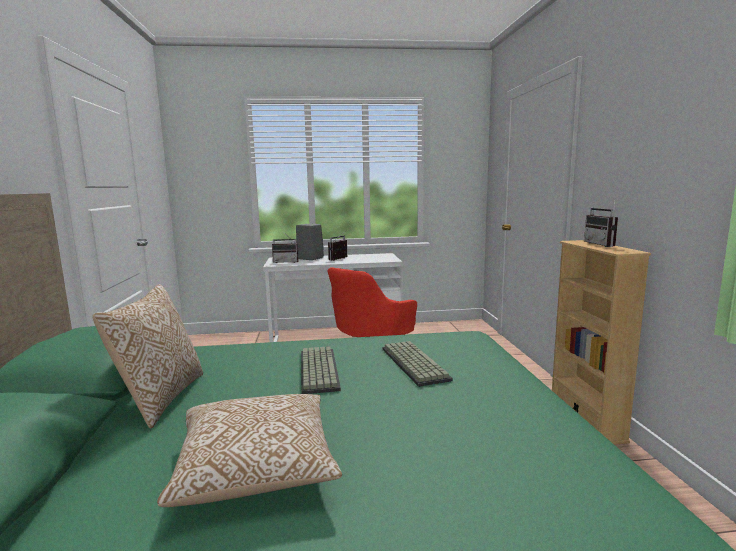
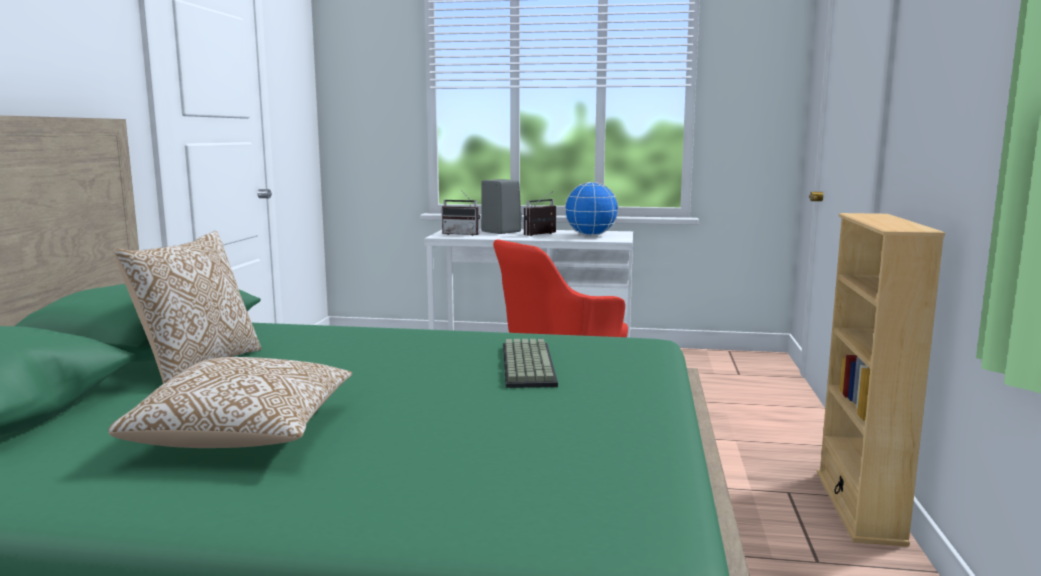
camera: 15 degrees right, 0 degrees up
(317, 370) = (397, 359): keyboard -> none
(371, 258) = (591, 235): none -> globe
(604, 245) = (894, 220): radio -> none

